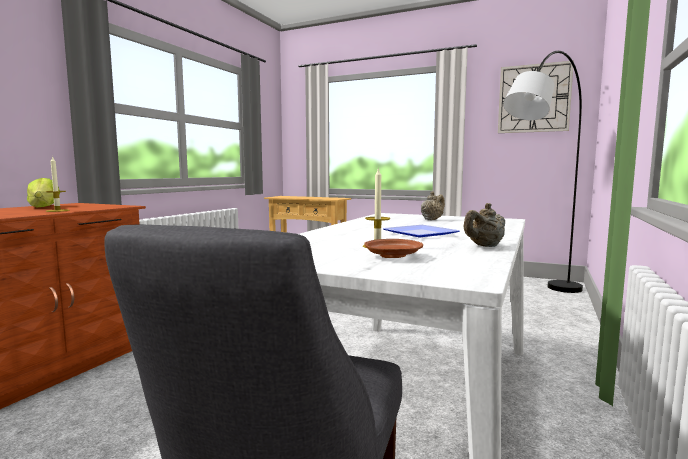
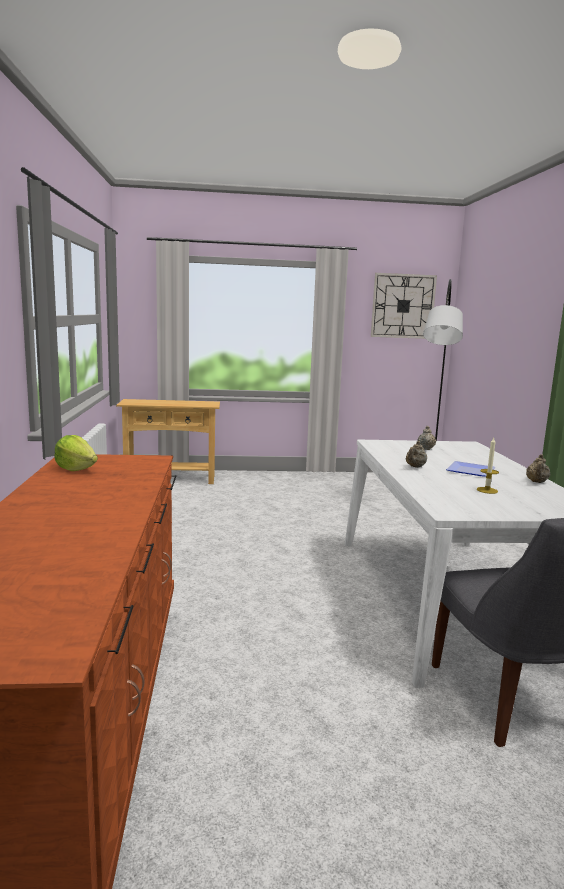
camera: 30 degrees left, 5 degrees up
(57, 211) = (137, 476): candle -> none
(362, 227) = (415, 467): none -> beige teapot
(393, 256) = (520, 499): brown plate -> none

